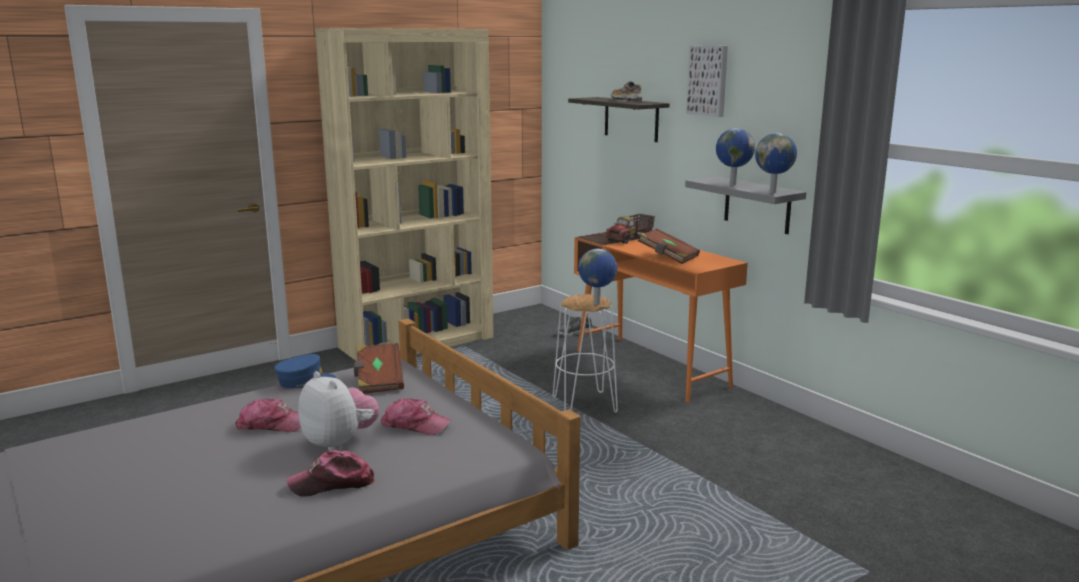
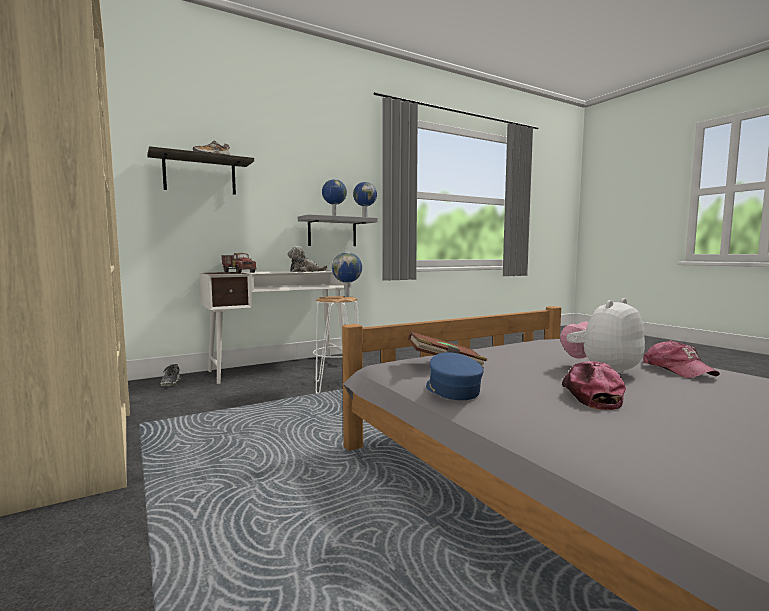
camera: 85 degrees left, 10 degrees down
(415, 425) = (543, 354): cap -> none
(651, 368) = (281, 368): orange desk -> white desk
(667, 257) = (305, 271): brown book -> plush toy
(708, 80) = (284, 149): picture -> none

